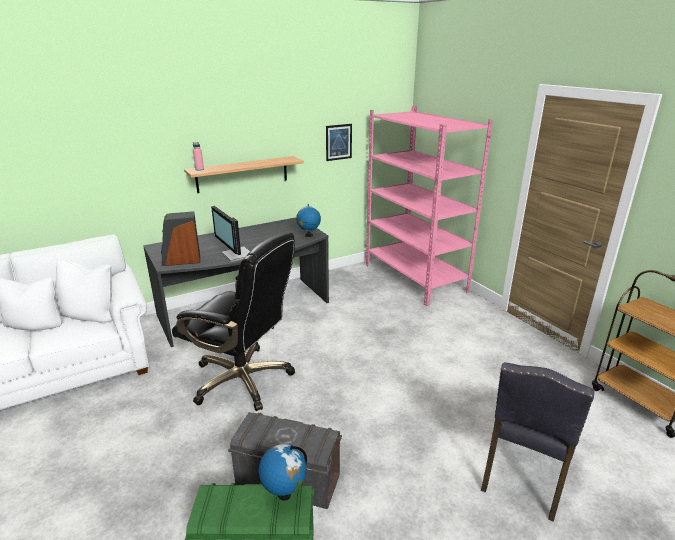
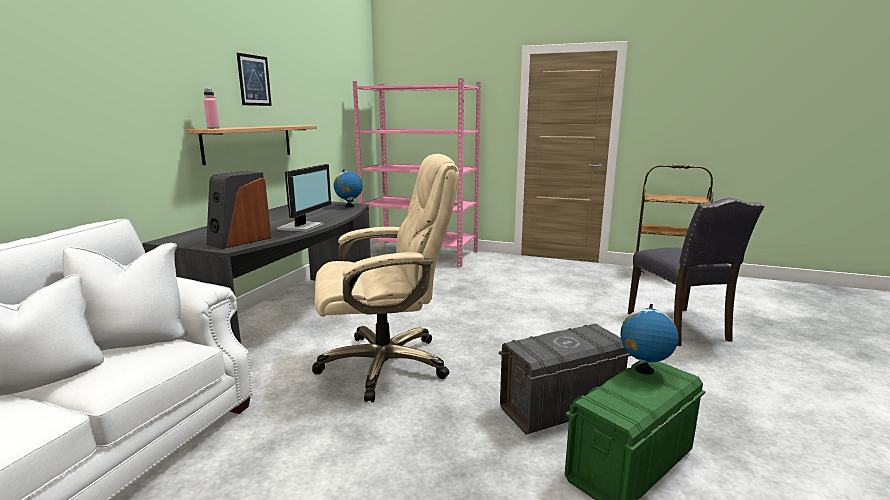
camera: 40 degrees left, 10 degrees down
(236, 255) = (303, 227): monitor -> monitor turned 90 degrees counterclockwise
(242, 379) = (384, 364): black office chair -> beige office chair
(338, 142) = (328, 114): picture -> picture (254, 80)

